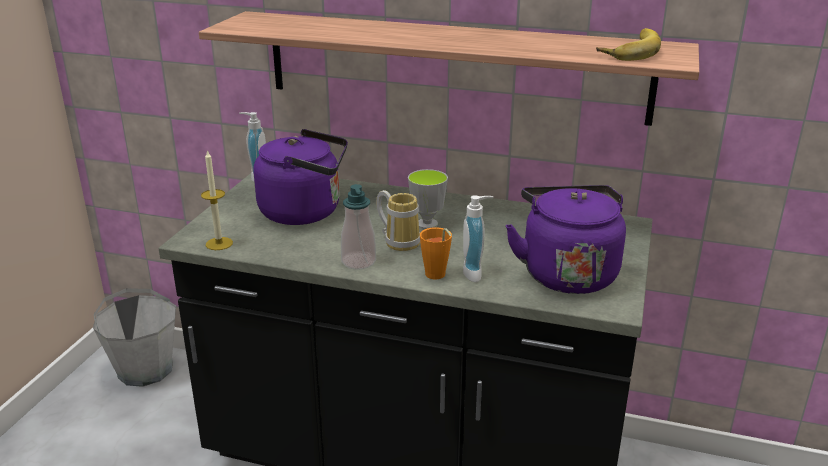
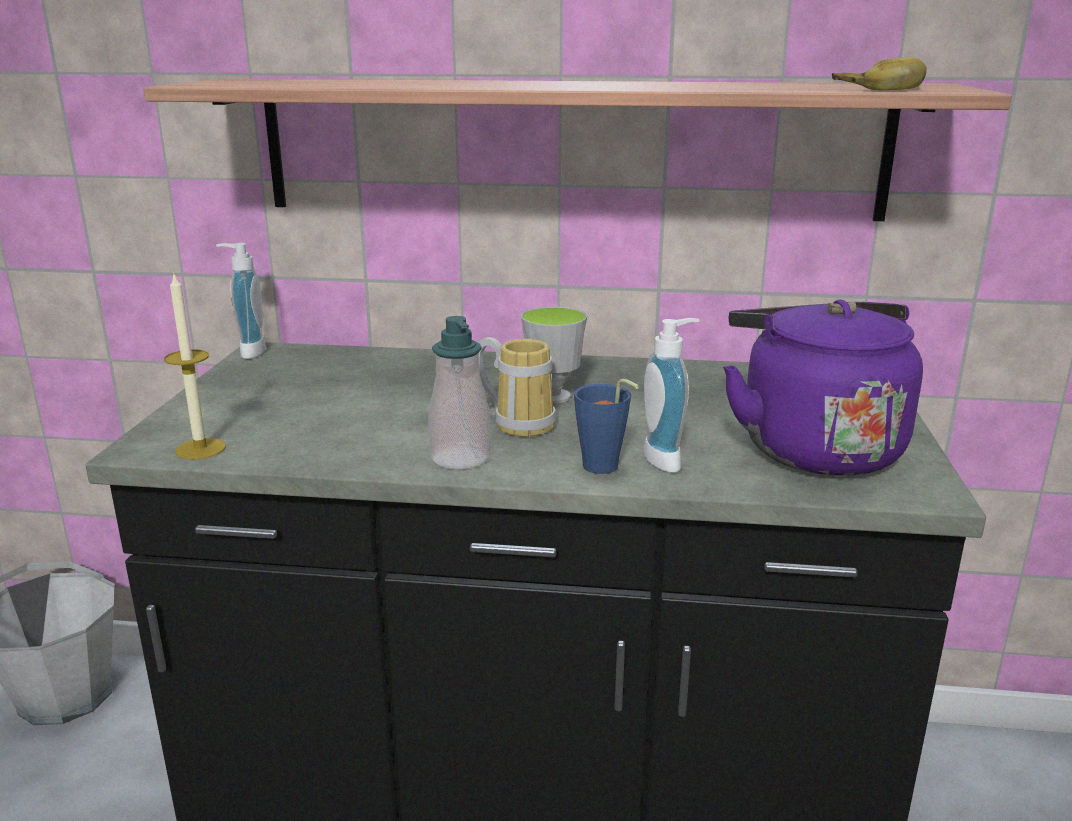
camera: 10 degrees left, 5 degrees down
(306, 212) = (345, 393): purple kettle -> none
(436, 276) = (604, 469): orange cup -> blue cup

